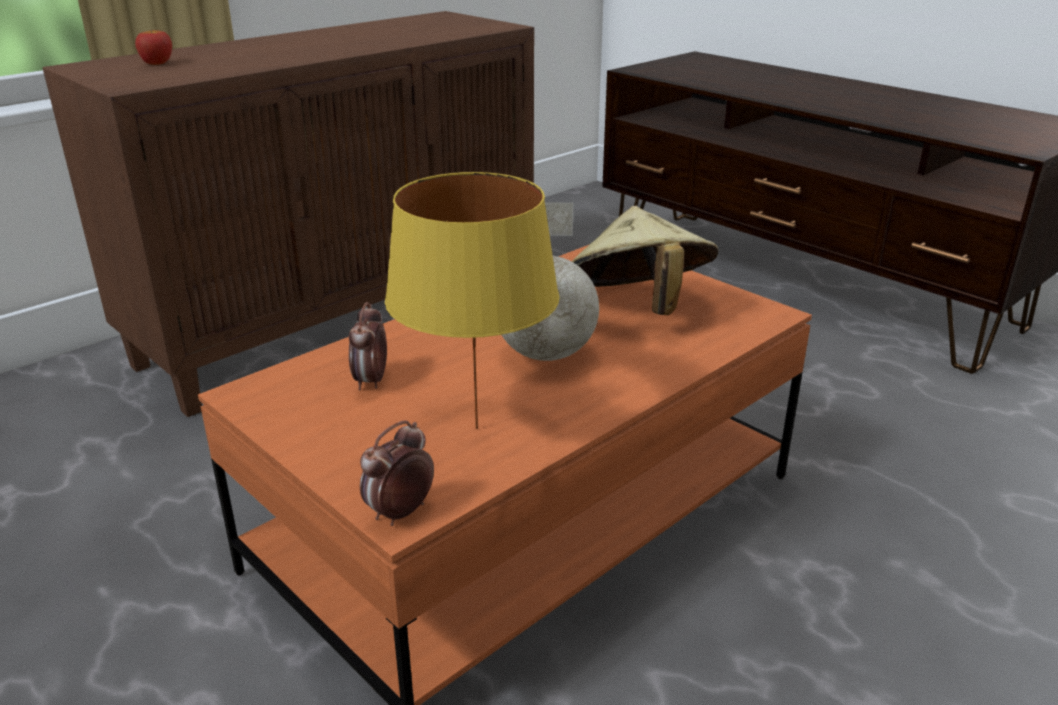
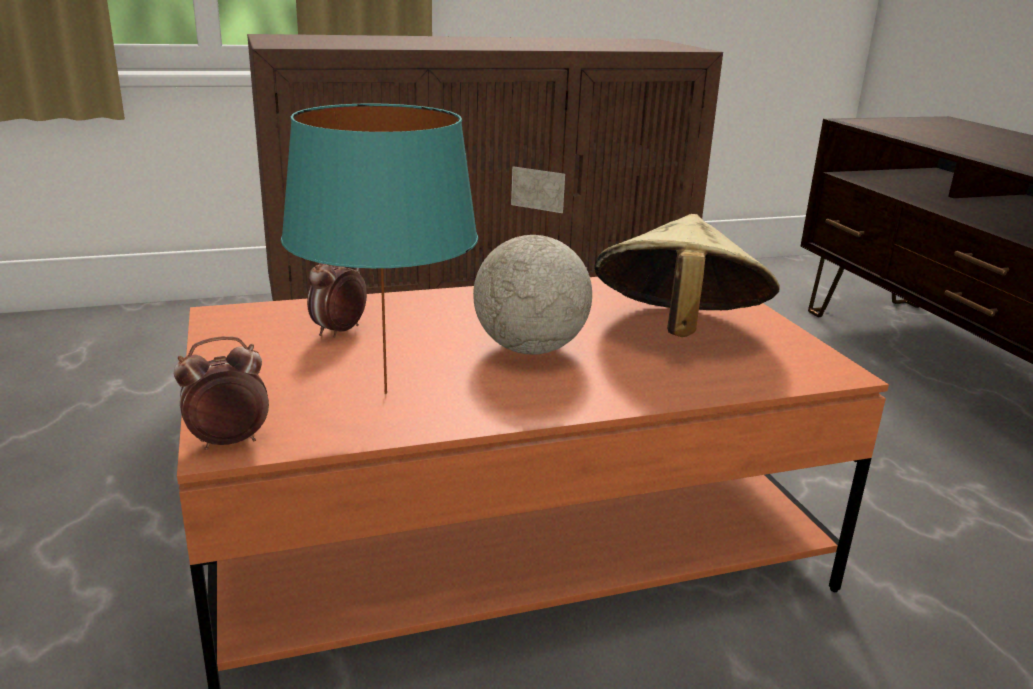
camera: 25 degrees right, 5 degrees down
(157, 63) = (333, 39): apple -> none
(478, 428) = (387, 394): yellow table lamp -> turquoise table lamp

